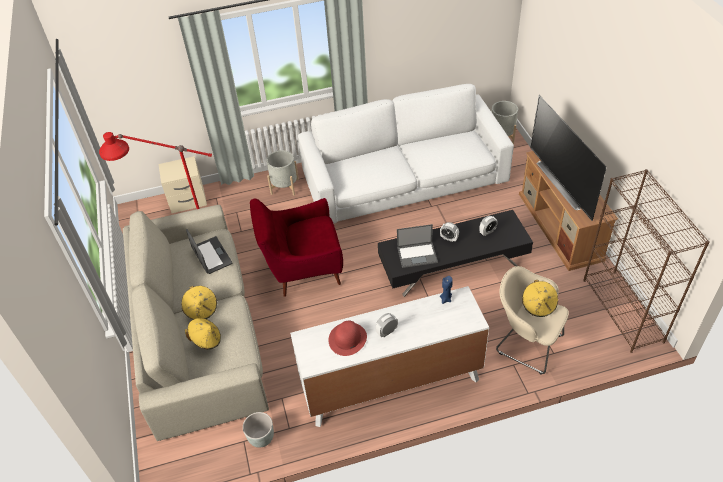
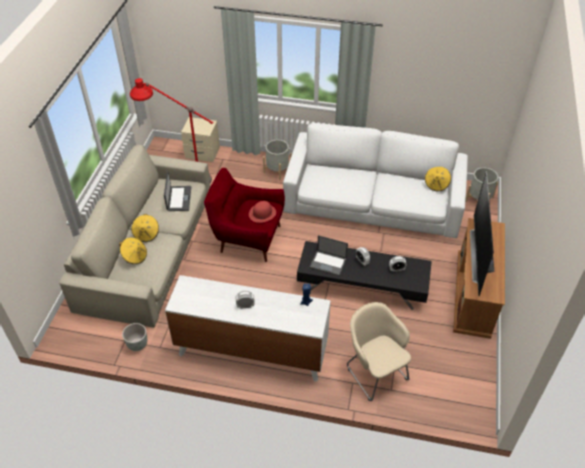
camera: 25 degrees right, 0 degrees up
(347, 339) = (214, 297): red hat -> red hat (262, 213)
(538, 305) = (388, 343): yellow hat -> yellow hat (436, 184)
(623, 311) = (475, 385): brown bookcase -> none

